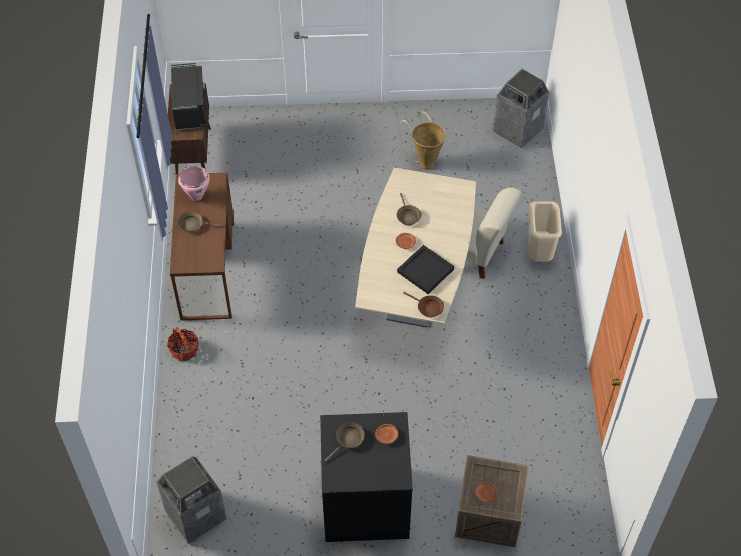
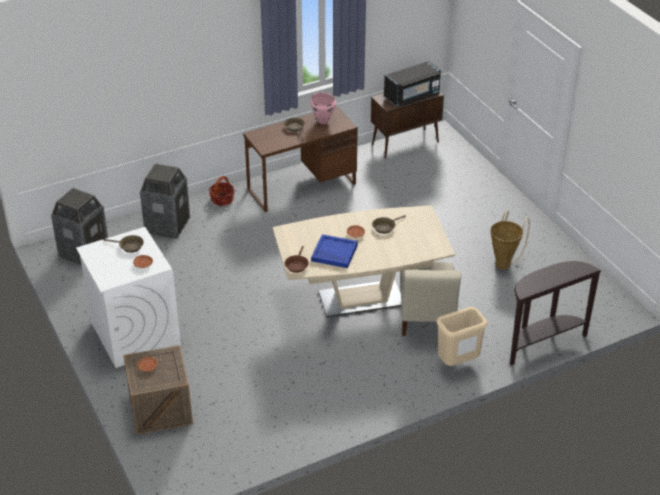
camera: 65 degrees right, 15 degrees down
(365, 504) = (135, 334): black washing machine -> white washing machine
(425, 271) = (334, 253): black tray -> blue tray
(517, 130) = (593, 308): trash can -> trash can (167, 225)
(542, 184) = (542, 343): none -> brown console table

